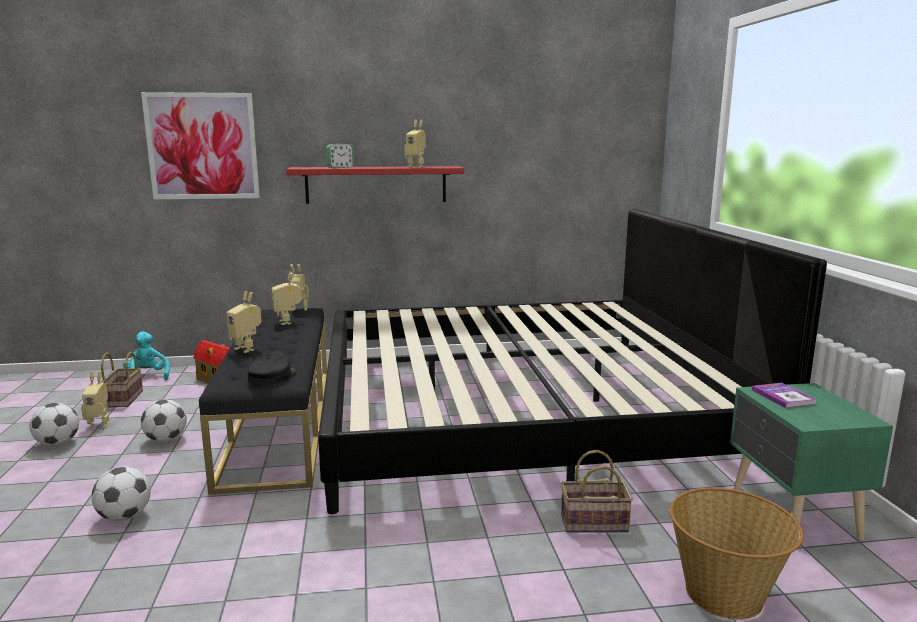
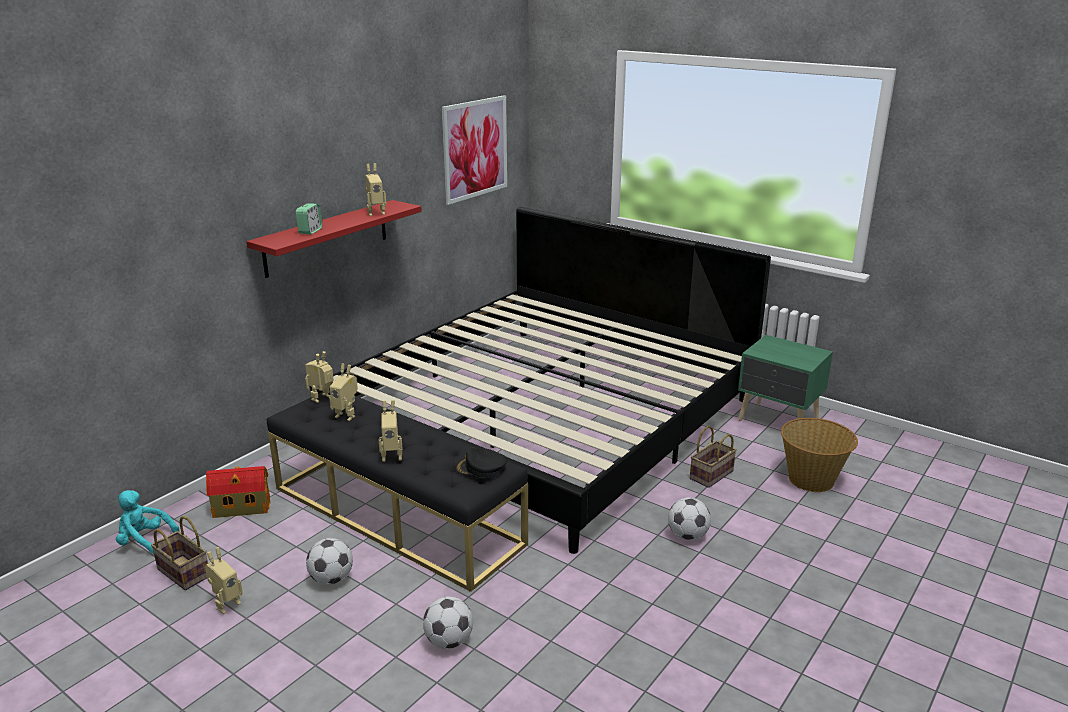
camera: 45 degrees left, 10 degrees up
(58, 443) = (231, 640): football -> football (687, 536)
(202, 146) = (150, 241): picture -> picture (475, 149)
(271, 376) = (481, 468): black cap -> black cap turned 45 degrees counterclockwise
(783, 397) = (770, 351): book -> none

